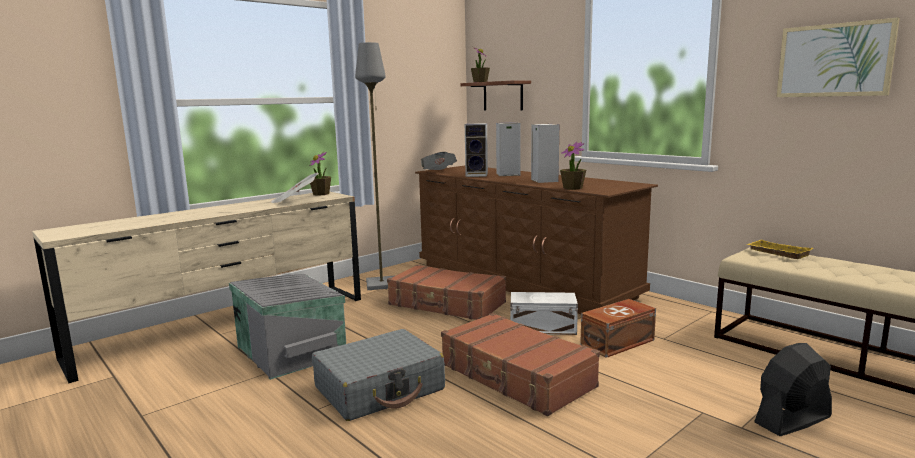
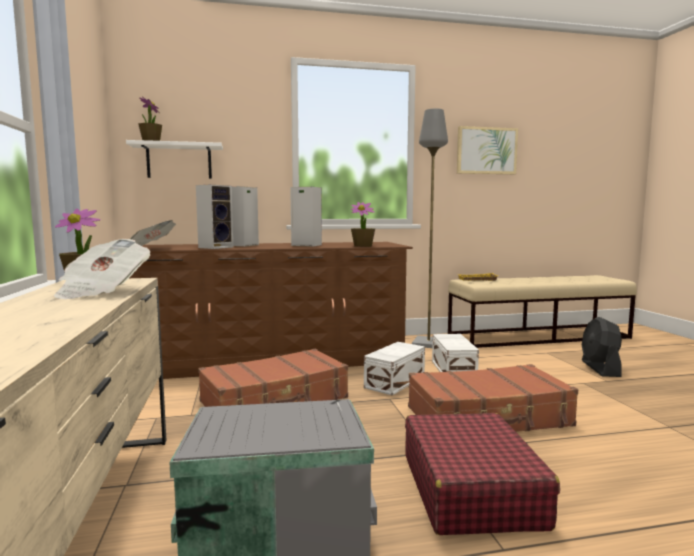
camera: 60 degrees left, 5 degrees down
(380, 389) = (470, 489): grey suitcase -> red suitcase
(382, 284) = (139, 415): grey floor lamp -> grey floor lamp (428, 343)
(503, 96) = (179, 161): brown shelf -> white shelf
(619, 342) = (454, 370): brown storage box -> white storage box

